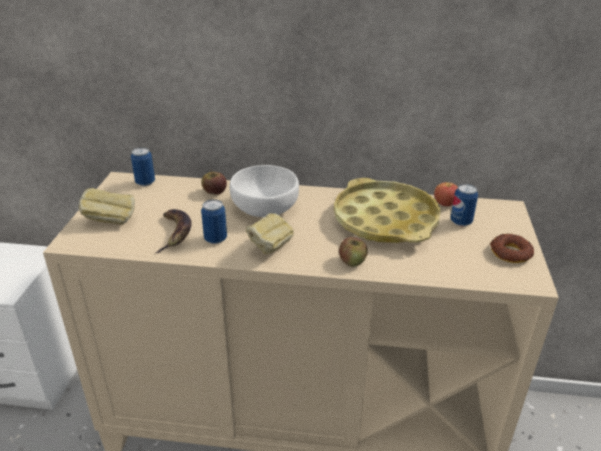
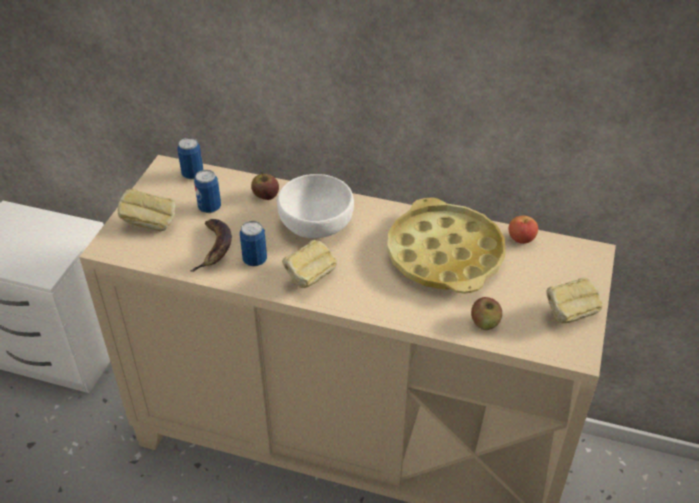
camera: 10 degrees right, 10 degrees up
(352, 261) = (392, 305): apple -> apple (485, 323)
(461, 222) = (529, 267): can -> can (209, 208)
(510, 253) = (569, 315): donut -> bread

